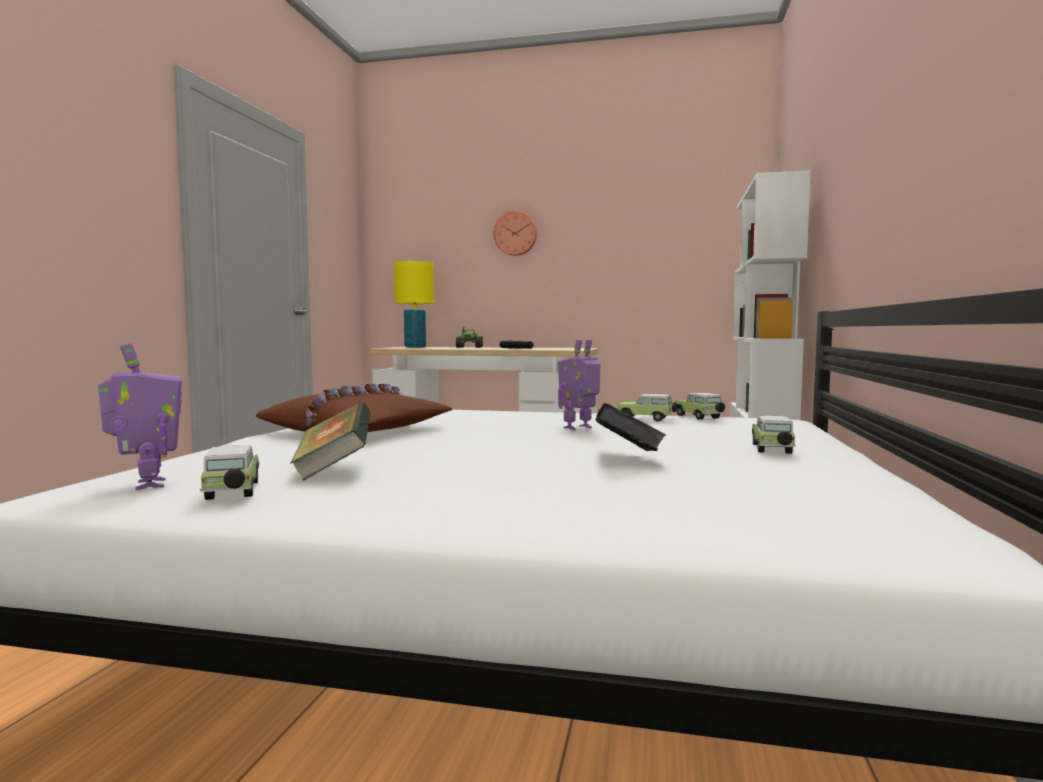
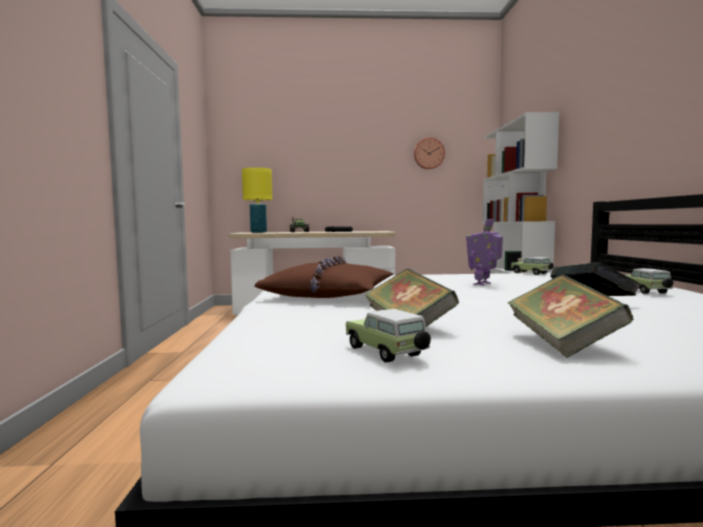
camera: 15 degrees left, 0 degrees up
(147, 484) = (289, 353): toy robot -> none
(436, 498) = (562, 343): none -> book
(515, 233) = (328, 150): wall clock -> wall clock (428, 153)
(647, 419) = (505, 276): toy car -> none

